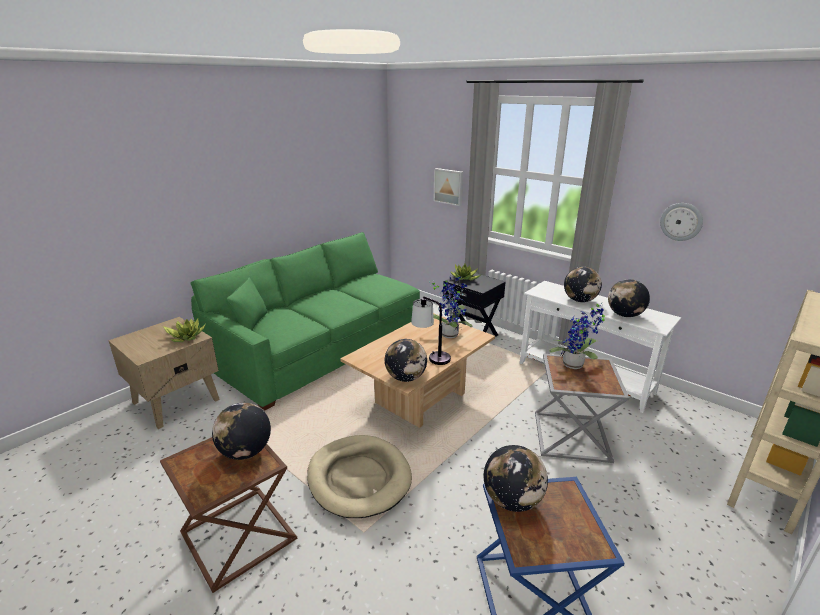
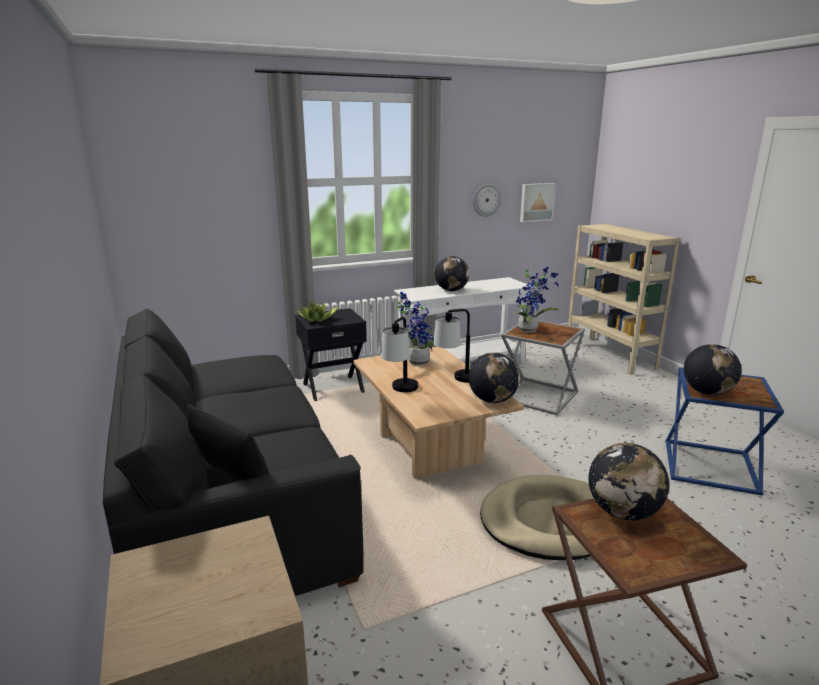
camera: 65 degrees left, 5 degrees down
(186, 337) = (234, 546): potted plant -> none
(320, 348) = (231, 496): green sofa -> black sofa
(390, 340) = (401, 392): none -> table lamp
(449, 186) = (232, 215): picture -> picture (536, 202)
(624, 315) = (492, 287): globe -> none

